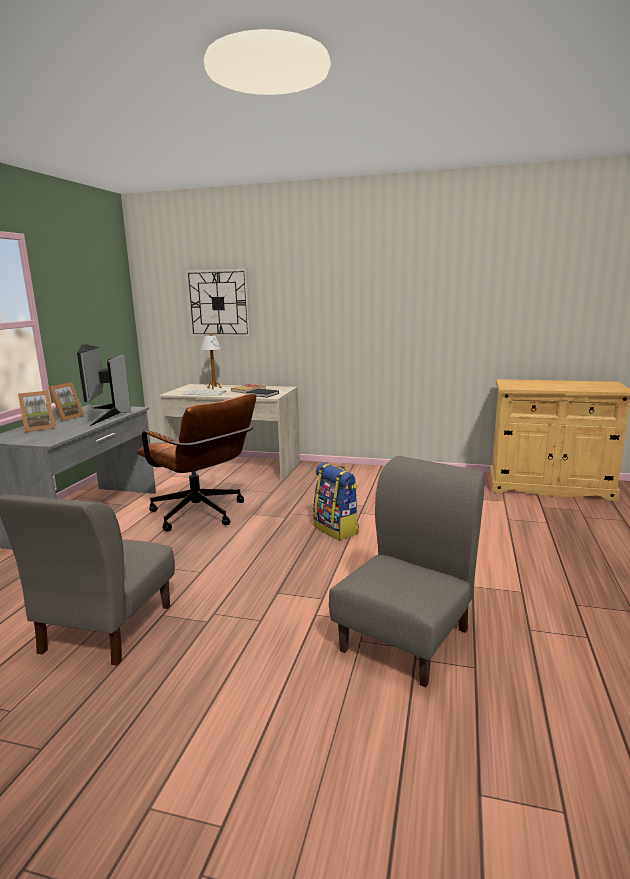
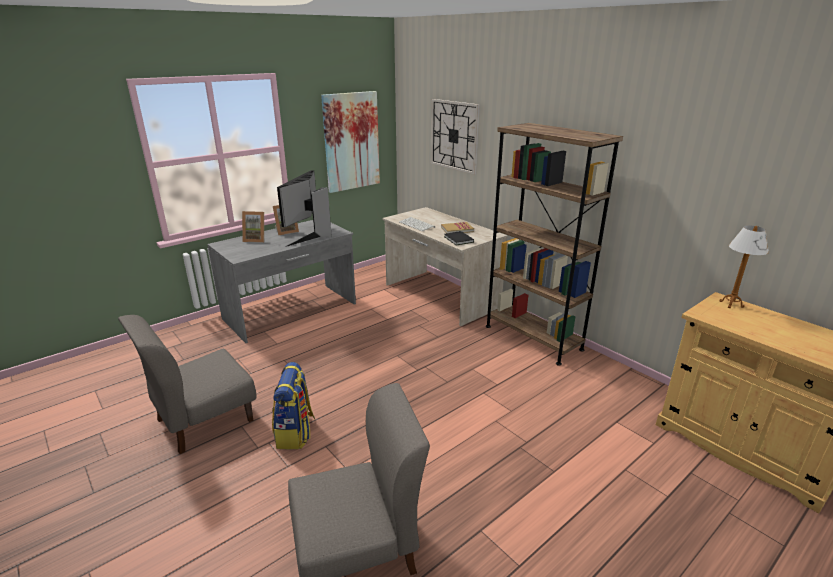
camera: 35 degrees right, 10 degrees up
(99, 320) = (351, 141): none -> picture
(202, 515) = (361, 341): brown office chair -> none
(214, 388) = (435, 218): table lamp -> table lamp (731, 304)
(337, 529) = (441, 402): backpack -> backpack (295, 433)
(350, 472) = (533, 337): none -> brown bookcase

